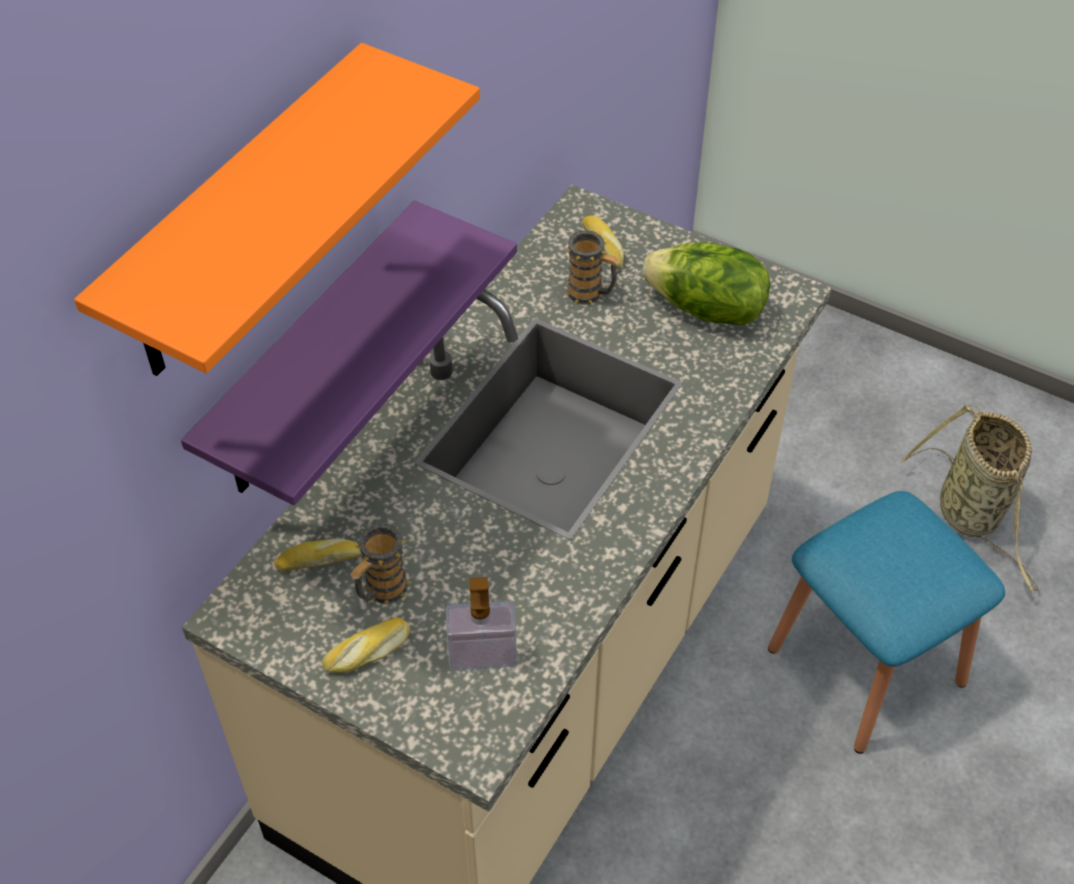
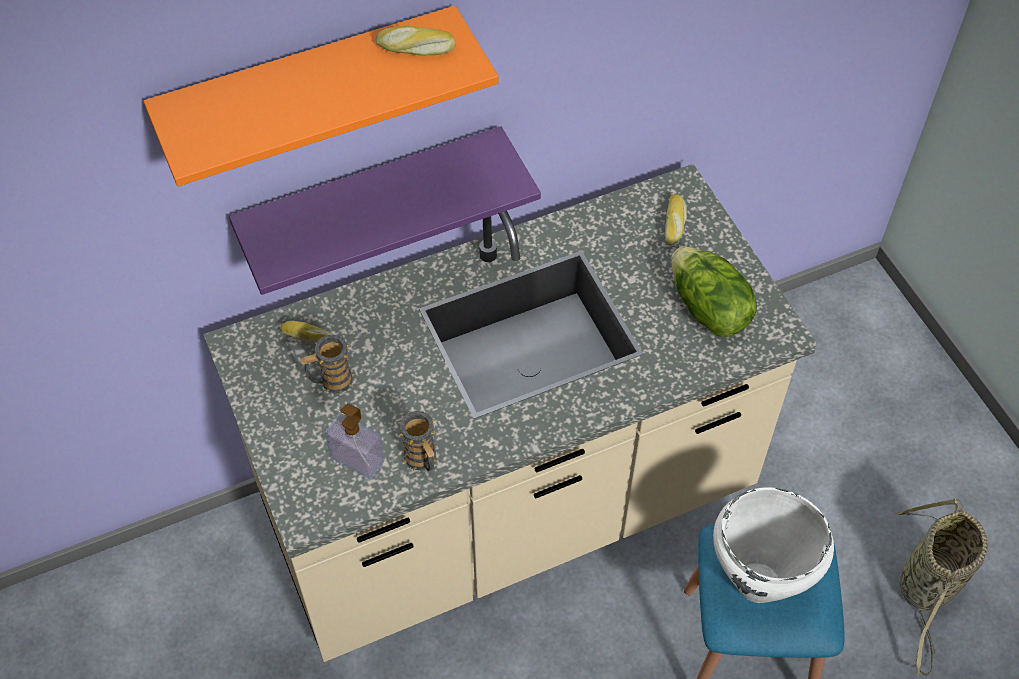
camera: 35 degrees right, 5 degrees up
(368, 653) = (292, 416): bread -> bread (415, 48)
(591, 294) = (635, 254): mug -> mug (423, 461)
(894, 572) = (758, 584): none -> white cooking pot

